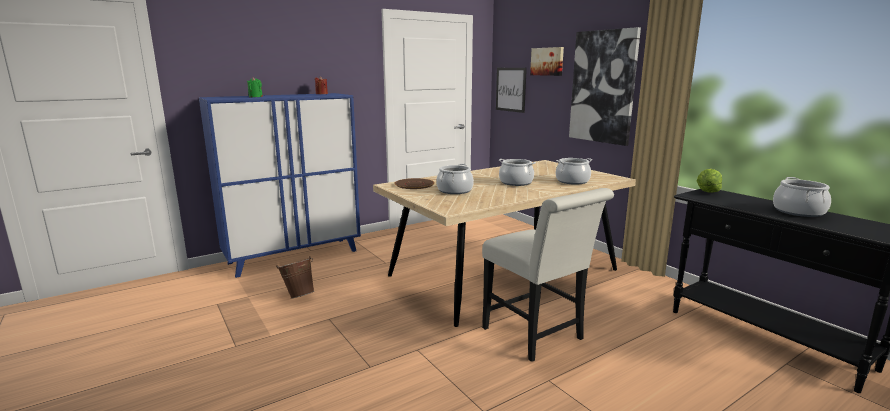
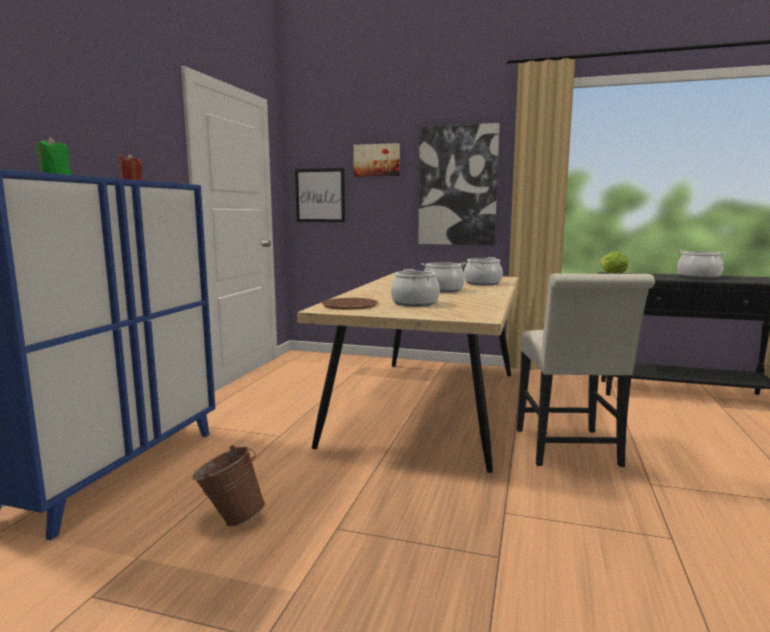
camera: 40 degrees left, 5 degrees down
(537, 336) = (569, 451): white chair -> white chair turned 75 degrees clockwise

